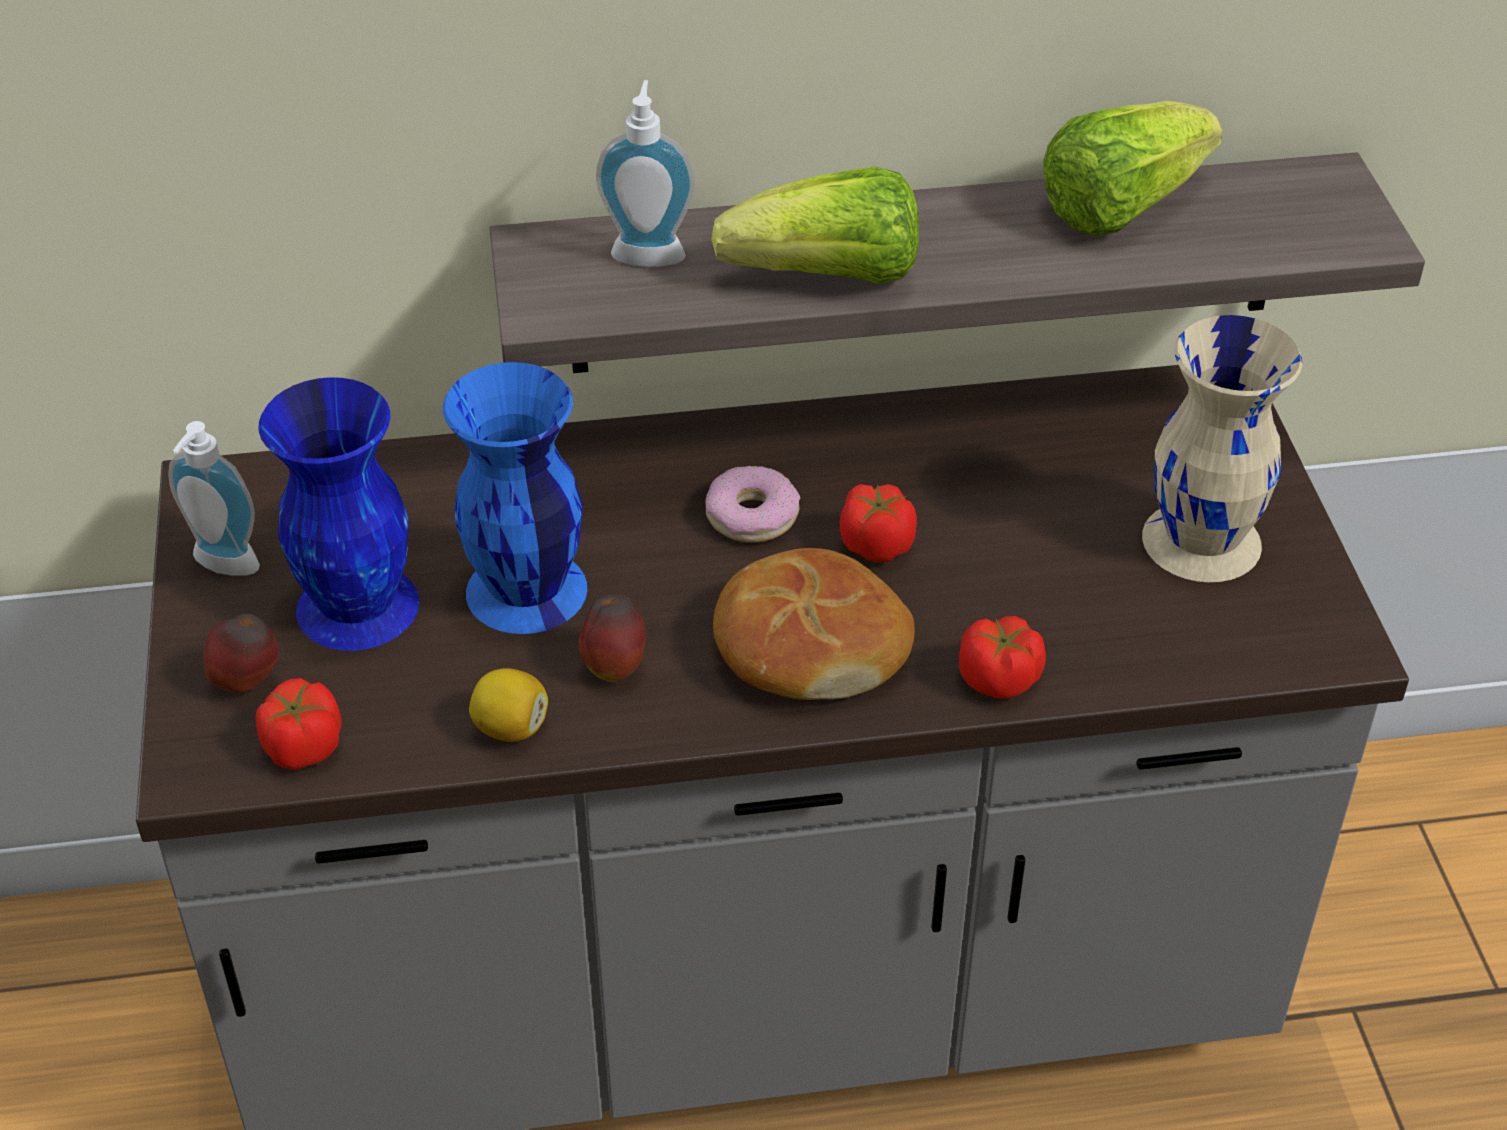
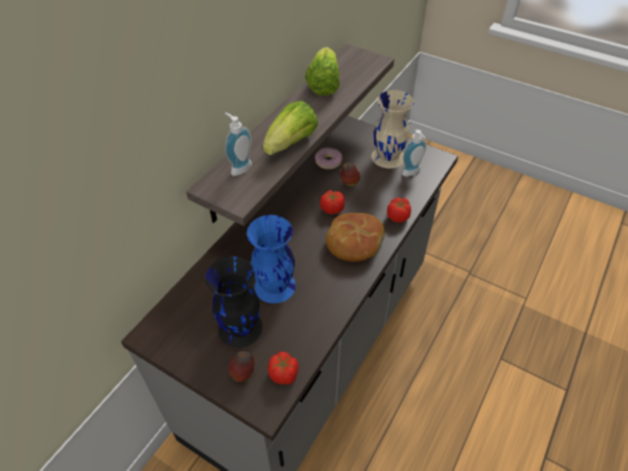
camera: 50 degrees left, 5 degrees up
(222, 567) = (187, 352): soap dispenser -> soap dispenser (412, 173)
(360, 605) = (240, 327): blue vase -> black vase
(511, 728) = (323, 320): lemon -> none
(615, 667) = (322, 285): apple -> apple (349, 183)
(752, 516) = (297, 224): donut -> donut (328, 161)

